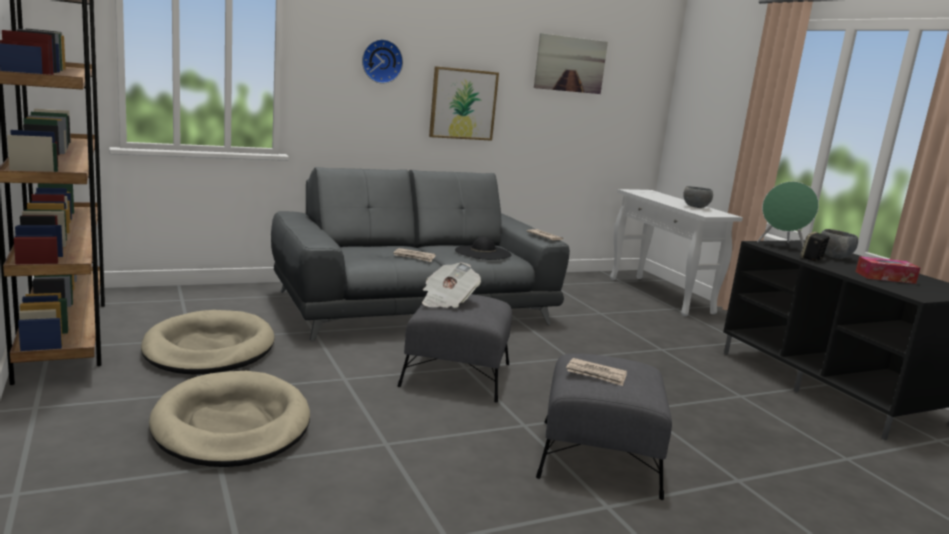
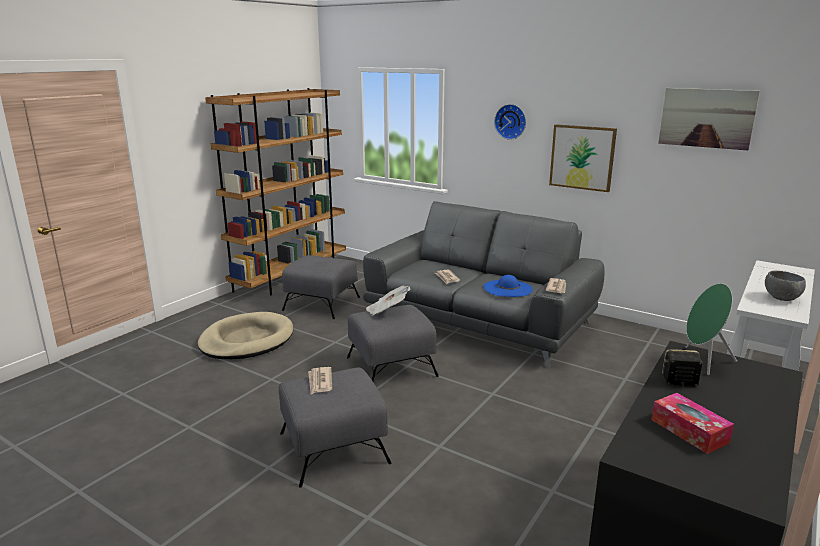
camera: 60 degrees right, 5 degrees up
(209, 349) = (321, 303): beige dog bed -> grey ottoman
(483, 252) = (507, 288): black hat -> blue hat
(834, 257) = (730, 393): grey bowl -> none

